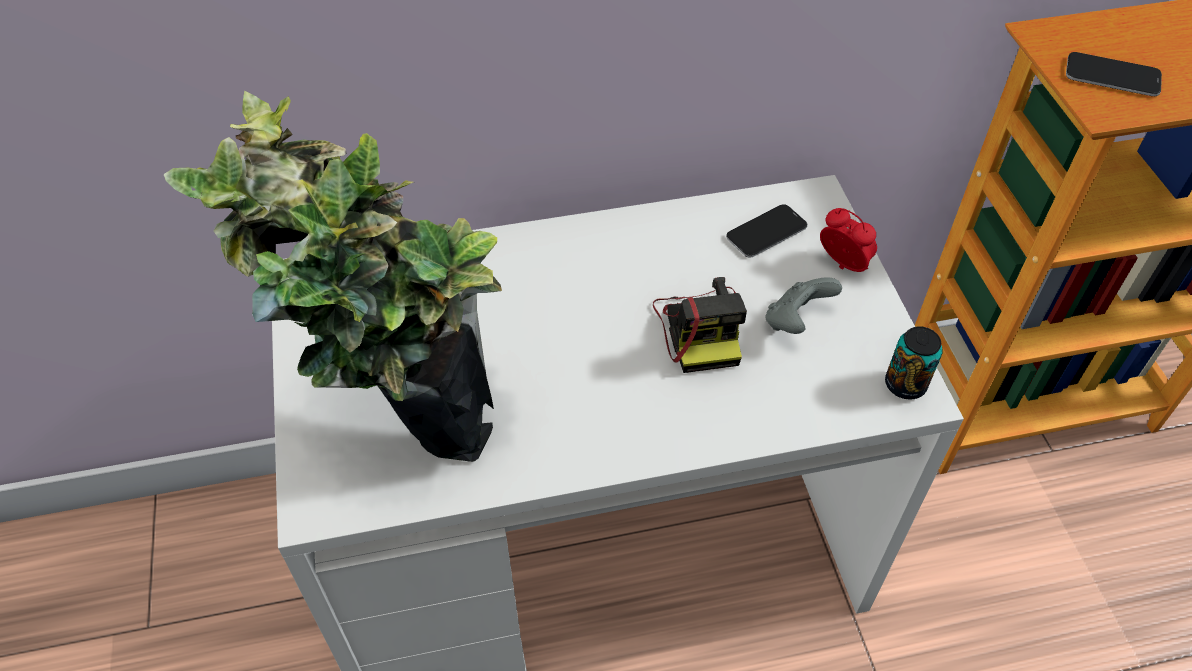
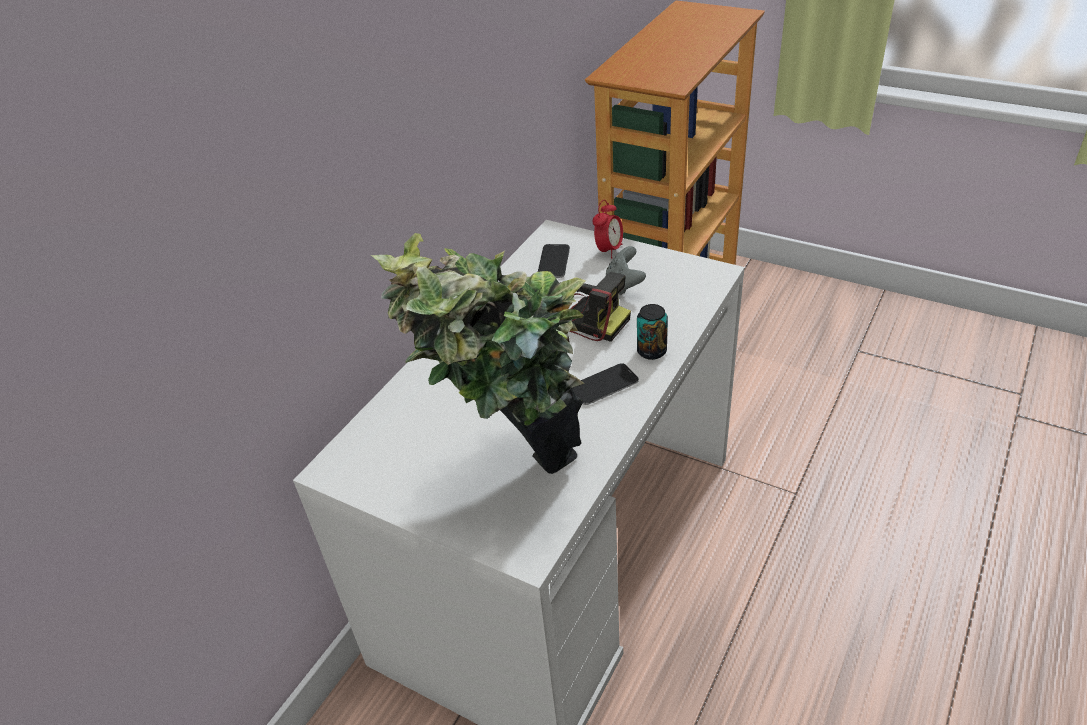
camera: 45 degrees left, 10 degrees down
(842, 266) = (609, 250): alarm clock -> alarm clock turned 120 degrees clockwise
(905, 384) = (705, 272): can -> can (651, 351)
(1112, 76) = (658, 73): phone -> phone (604, 385)

